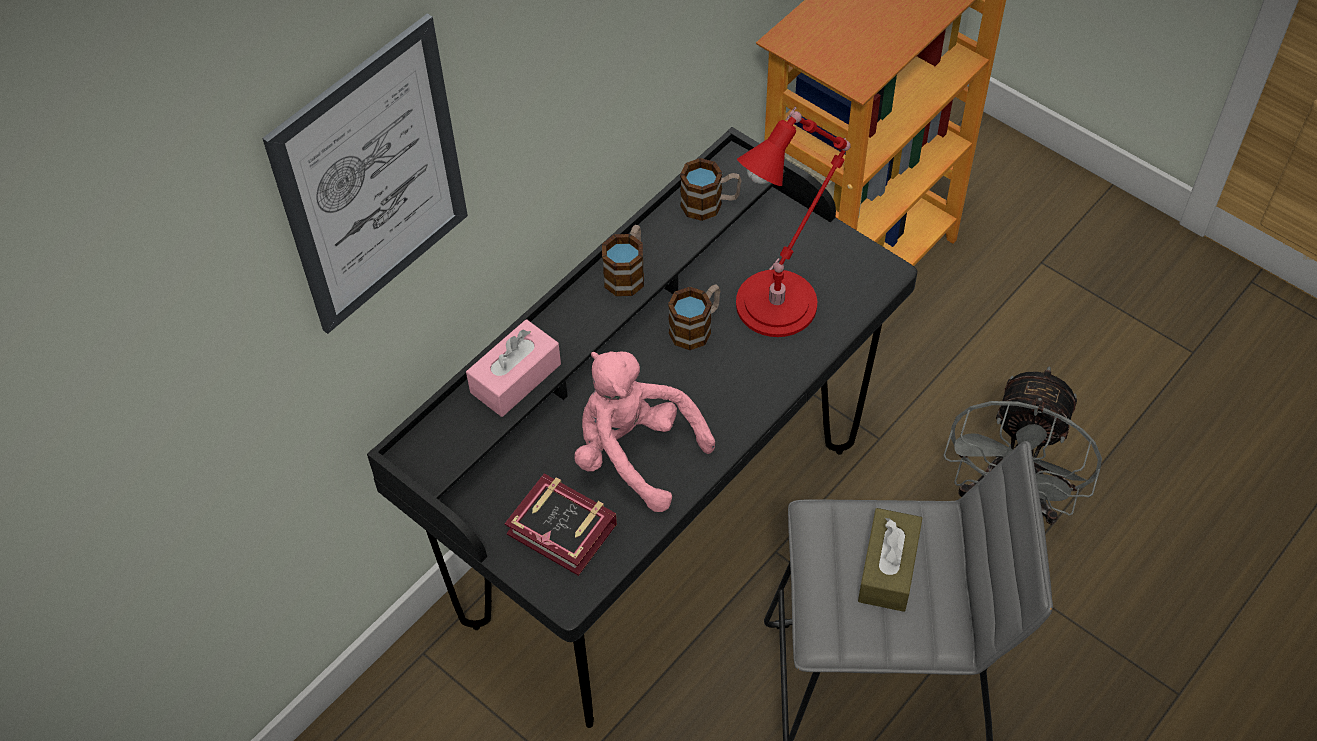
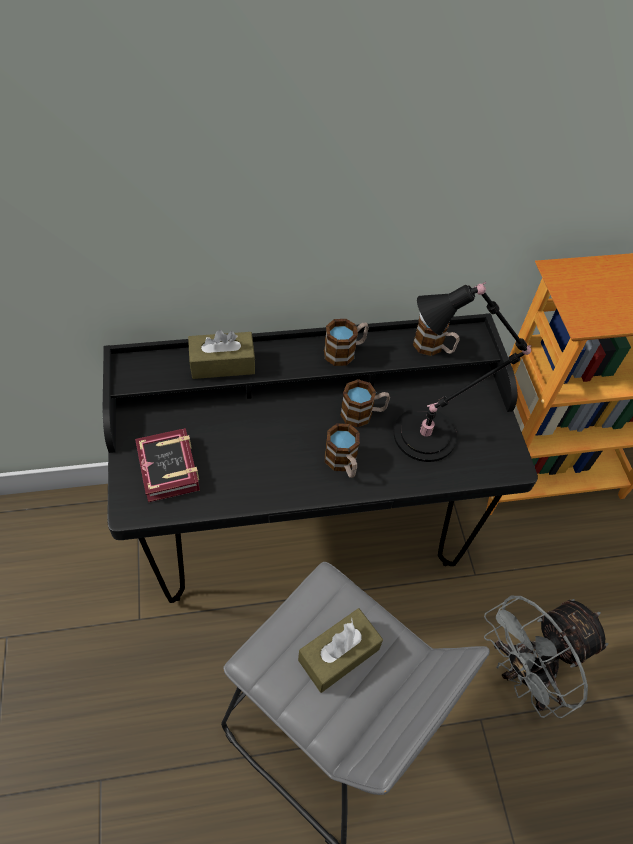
camera: 35 degrees right, 0 degrees up
(372, 179) = (134, 134): picture -> none
(515, 378) = (222, 364): pink tissue box -> brown tissue box
(634, 453) = (252, 457): pink plush toy -> none
(727, 391) = (343, 463): none -> mug
(781, 300) = (430, 435): red table lamp -> black table lamp

